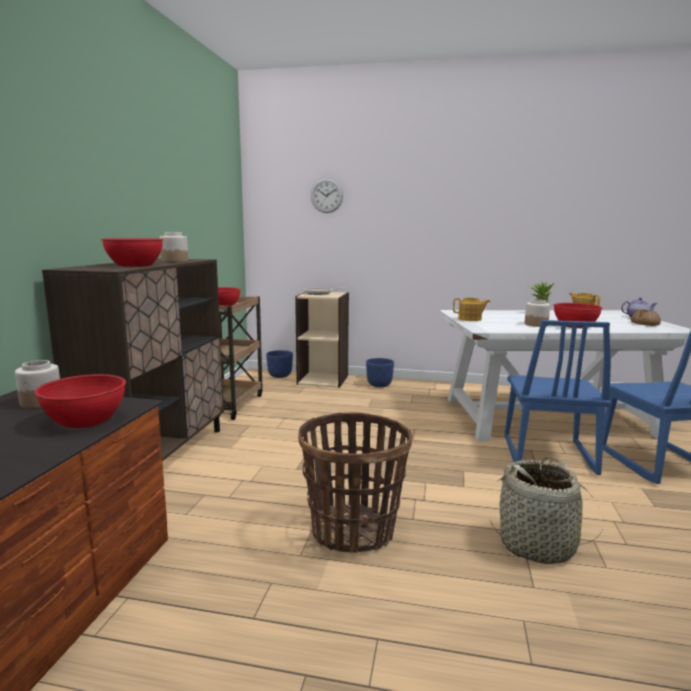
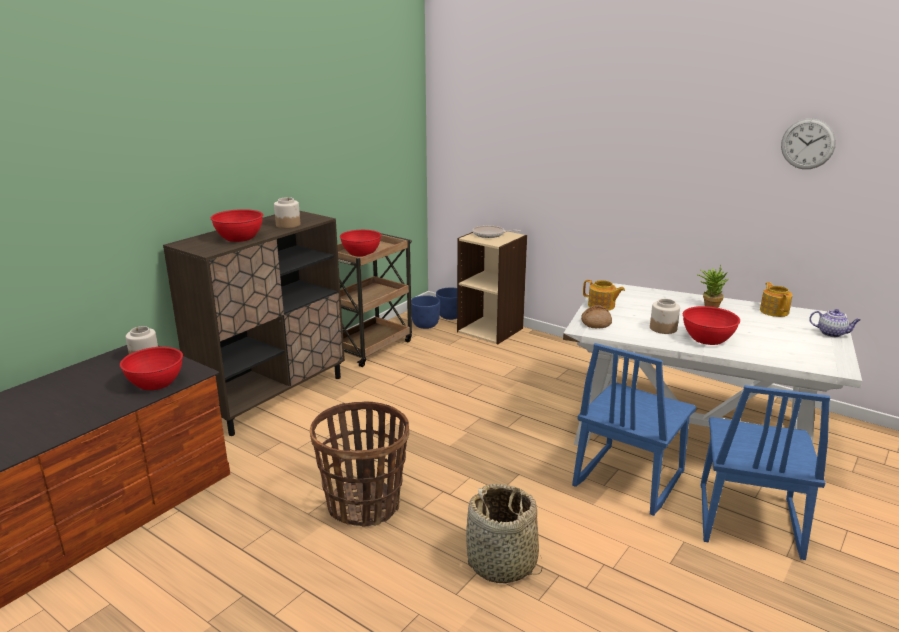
camera: 25 degrees right, 10 degrees up
(326, 195) = (509, 120): wall clock -> wall clock (807, 144)
(379, 385) = (545, 348): blue planter -> blue planter (426, 325)
(644, 324) = (812, 349): bread -> bread (596, 323)

